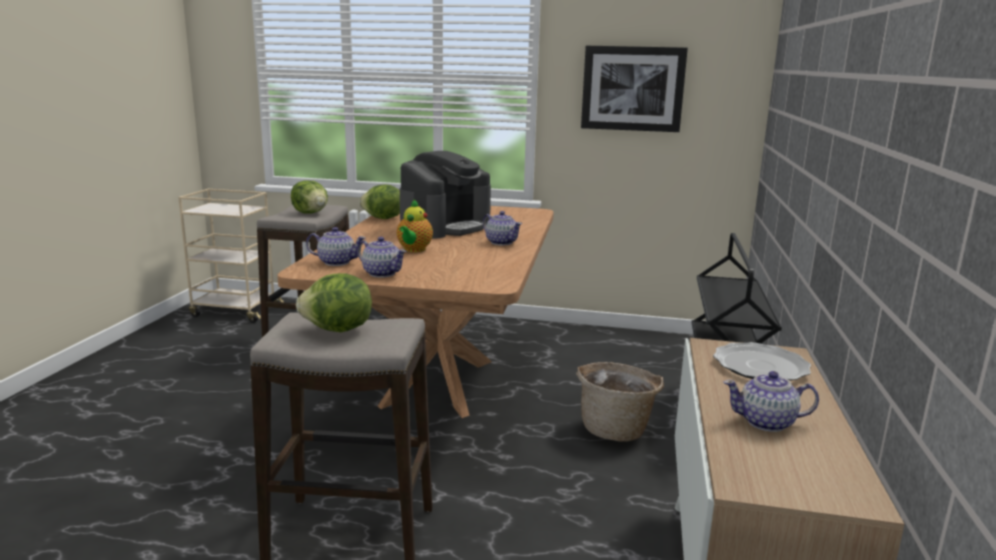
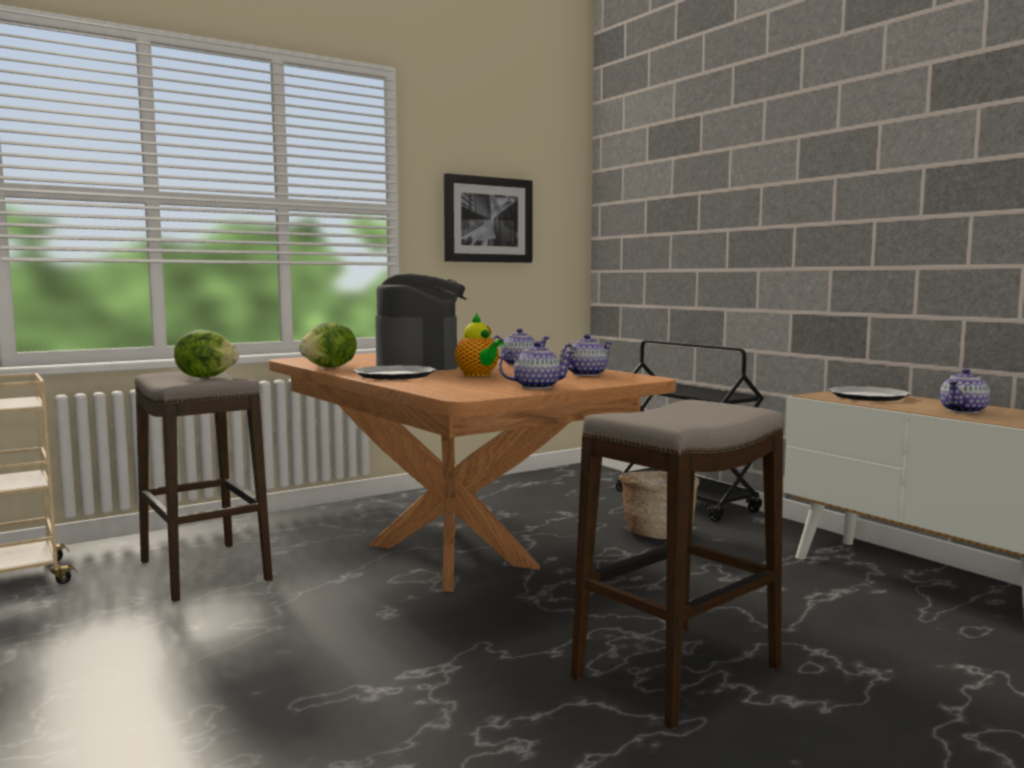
camera: 45 degrees left, 10 degrees down
(336, 262) = (459, 388): teapot -> teapot (585, 374)
(338, 330) = (678, 413): lettuce -> none
(372, 237) = (395, 376): none -> plate

